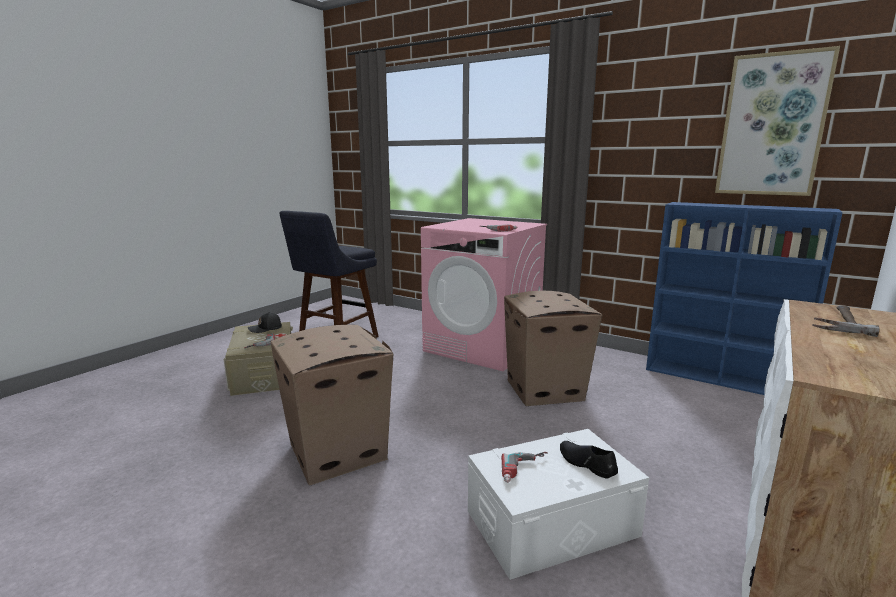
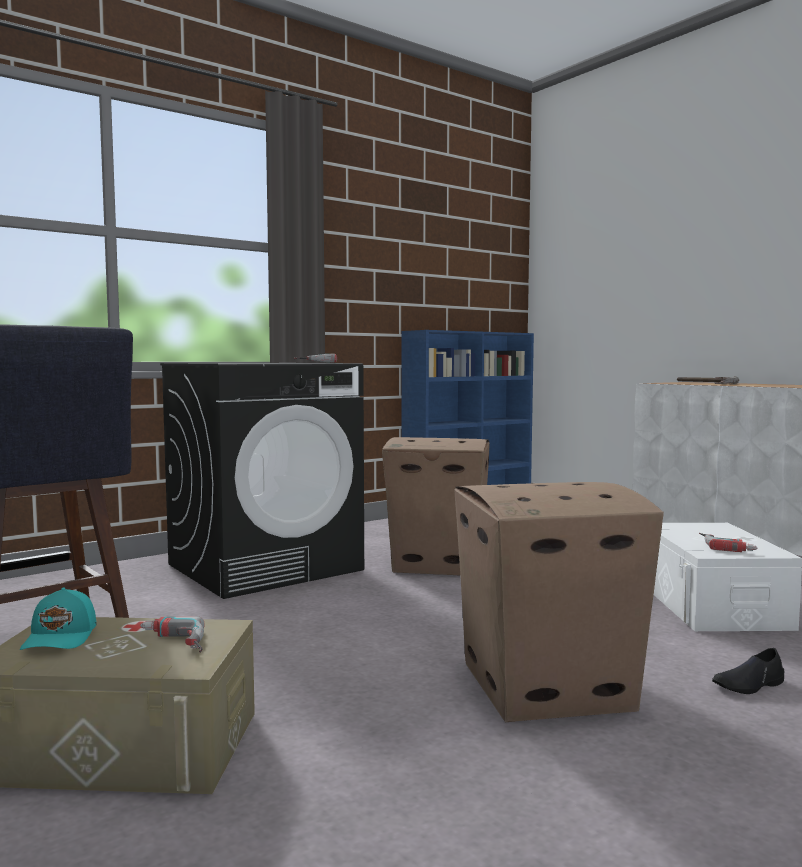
camera: 70 degrees left, 10 degrees down
(265, 329) = (61, 637): black cap -> turquoise cap
(483, 347) = (265, 567): pink washing machine -> black washing machine
(586, 463) = (709, 531): black shoe -> black shoe (748, 685)
(772, 125) = (460, 258): picture -> none

